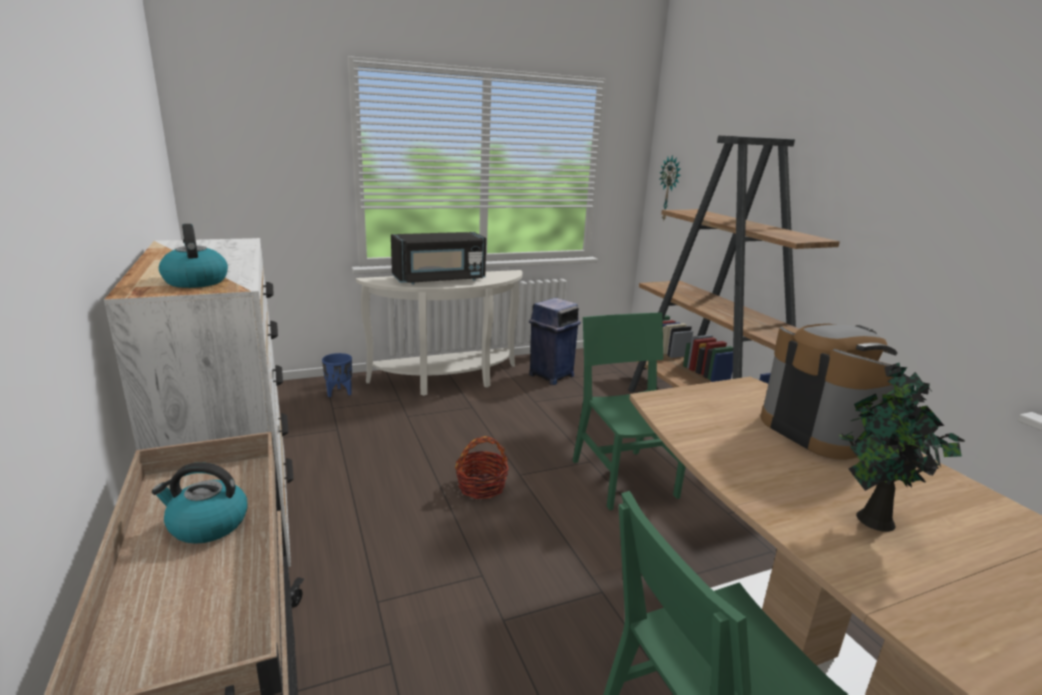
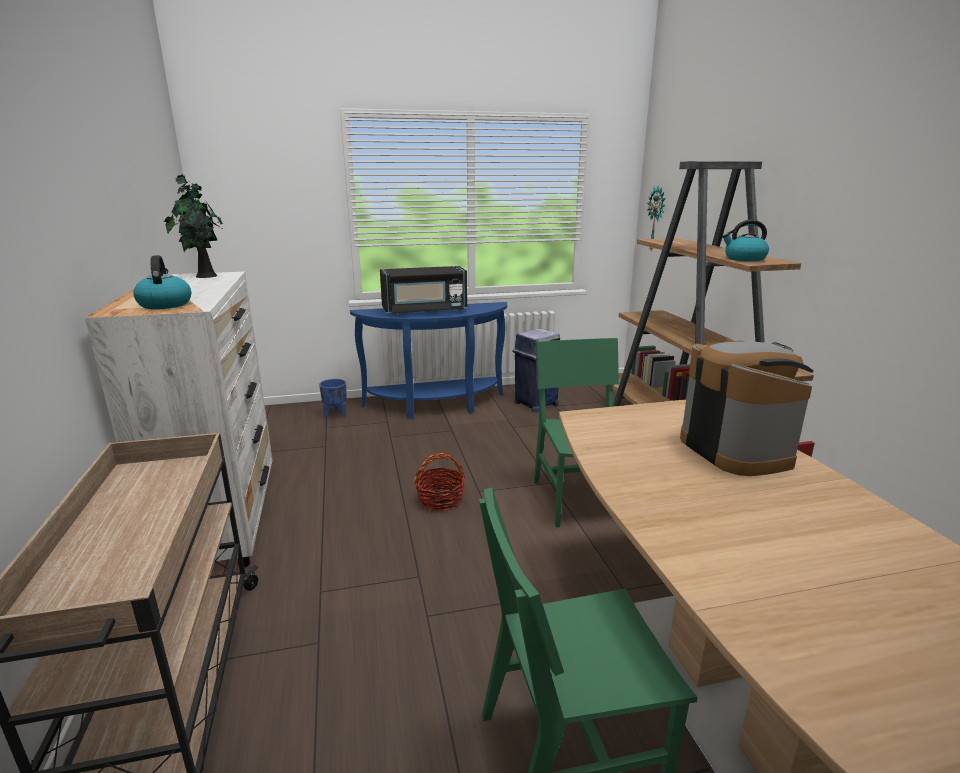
camera: 10 degrees right, 0 degrees up
(207, 525) = (148, 503): kettle -> kettle (744, 259)
(448, 381) = (436, 407): white console table -> blue console table
(872, 520) = (748, 531): potted plant -> potted plant (204, 276)

